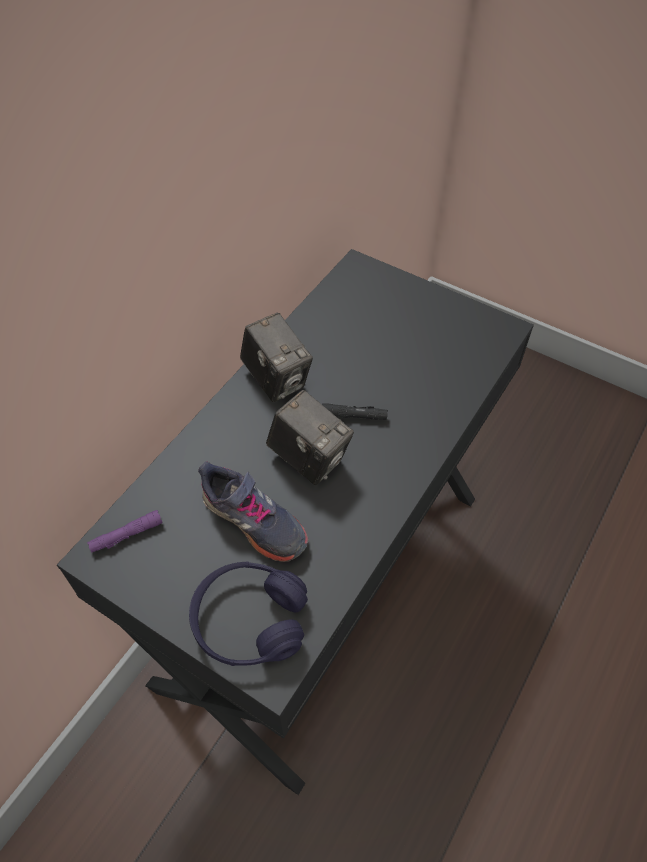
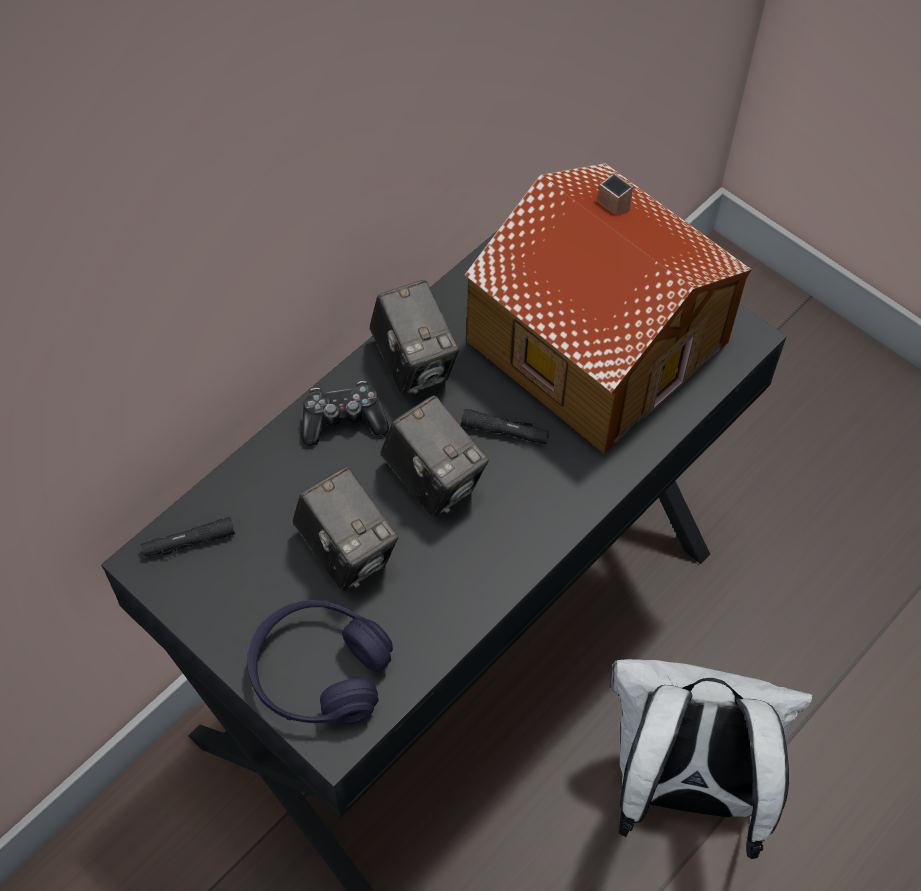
camera: 10 degrees right, 5 degrees up
(126, 535) = (189, 542): purple flashlight -> black flashlight
(232, 426) = (343, 420): none -> game controller
(253, 521) = (347, 551): grey shoe -> camera
(404, 343) = (598, 336): none -> toy house
(496, 658) = (682, 787): none -> white backpack

